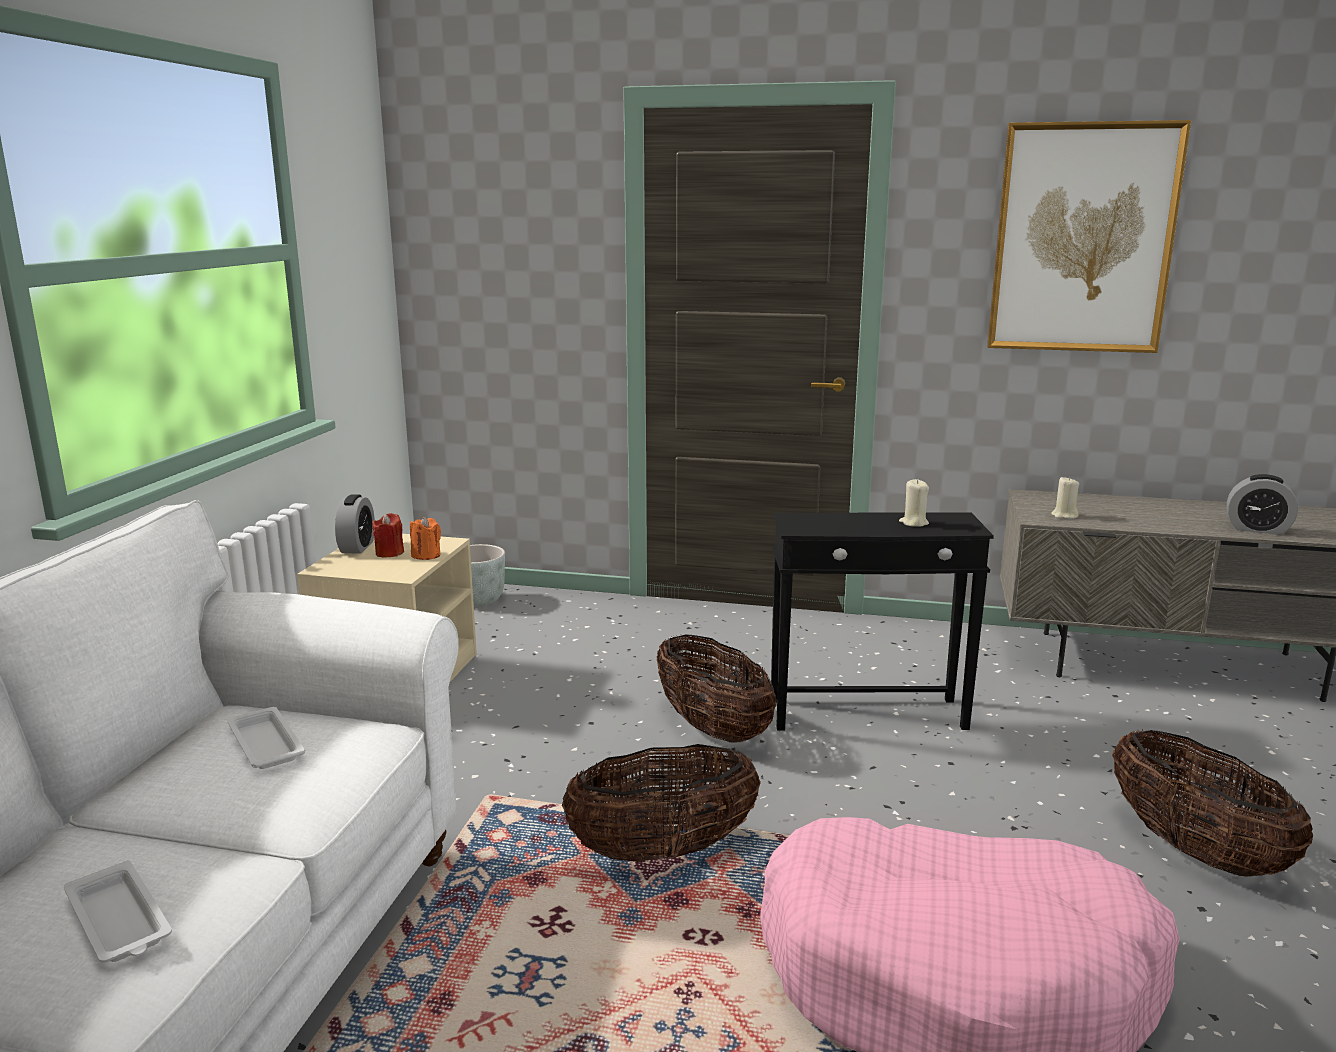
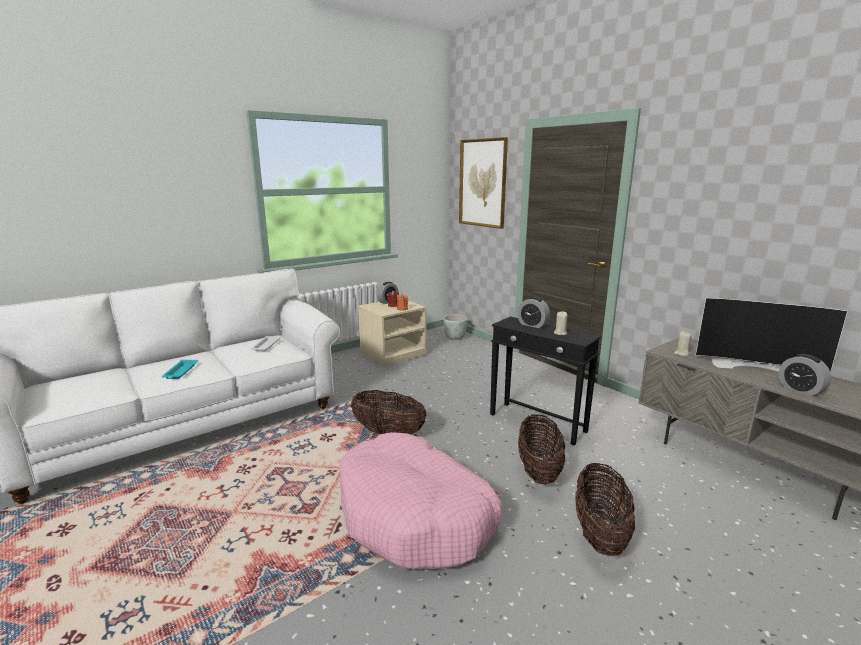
camera: 40 degrees right, 0 degrees up
(119, 922) = (180, 372): white tray -> turquoise tray
(713, 728) = (467, 405): basket -> basket (539, 471)
(844, 519) = (532, 325): none -> alarm clock
(1082, 239) = (735, 195): picture -> picture (483, 183)
(1165, 511) = (757, 366): none -> television

